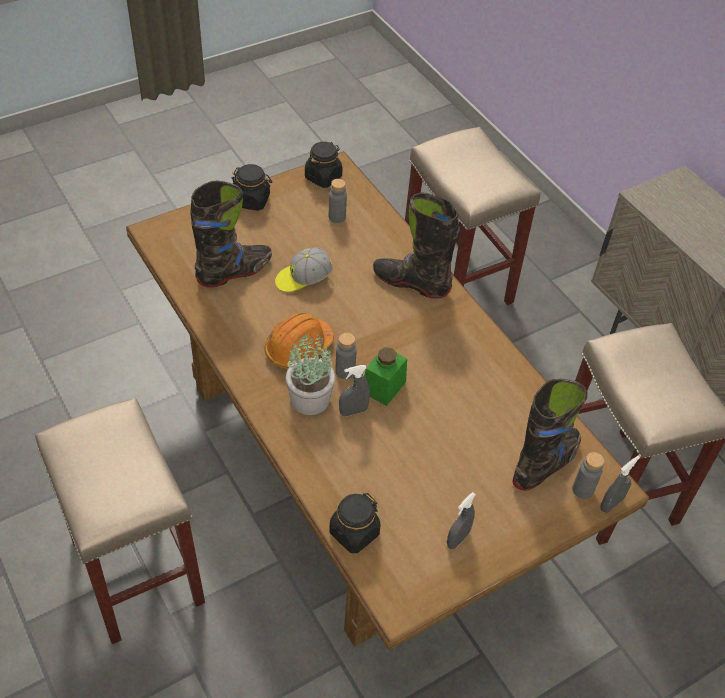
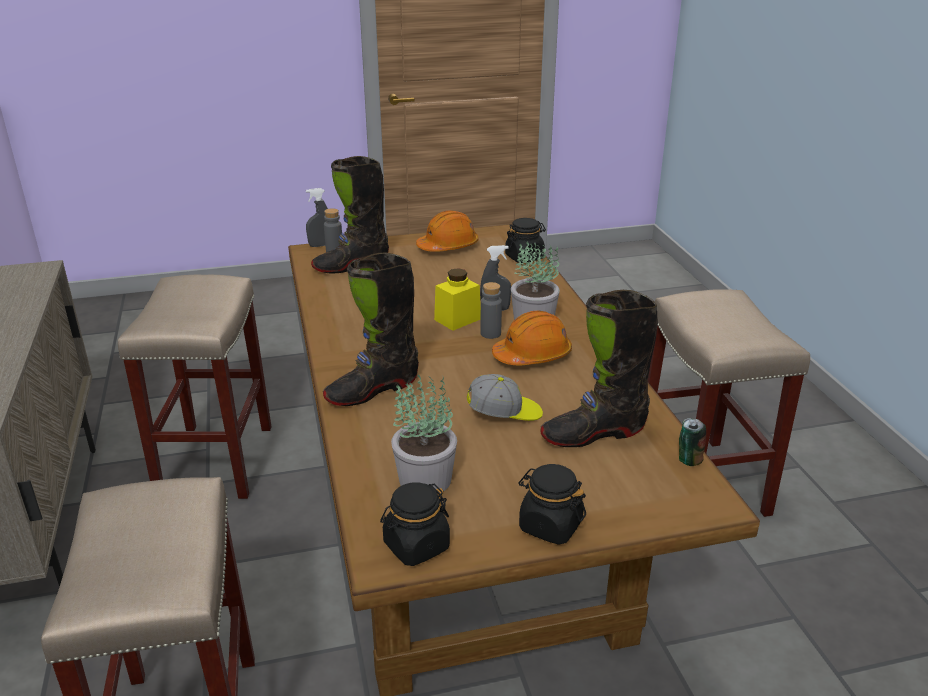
camera: 160 degrees left, 20 degrees down
(167, 261) = (688, 459): none -> can
(337, 217) = (425, 479): grey bottle -> potted plant
(384, 387) = (457, 319): green jar -> yellow jar
(411, 283) = (372, 390): black boot -> black boot turned 105 degrees clockwise
(458, 539) = (448, 246): grey spray bottle -> orange hard hat

